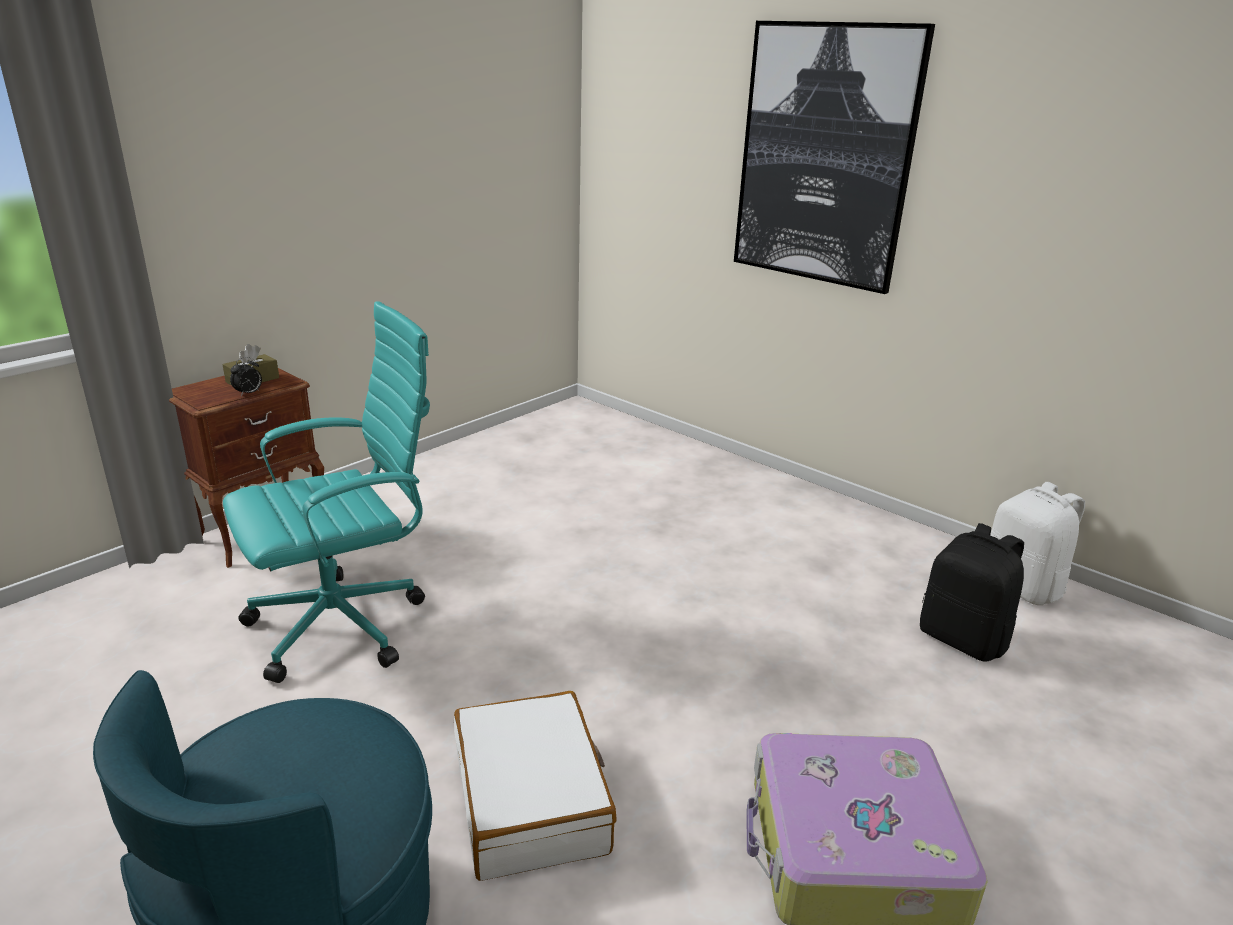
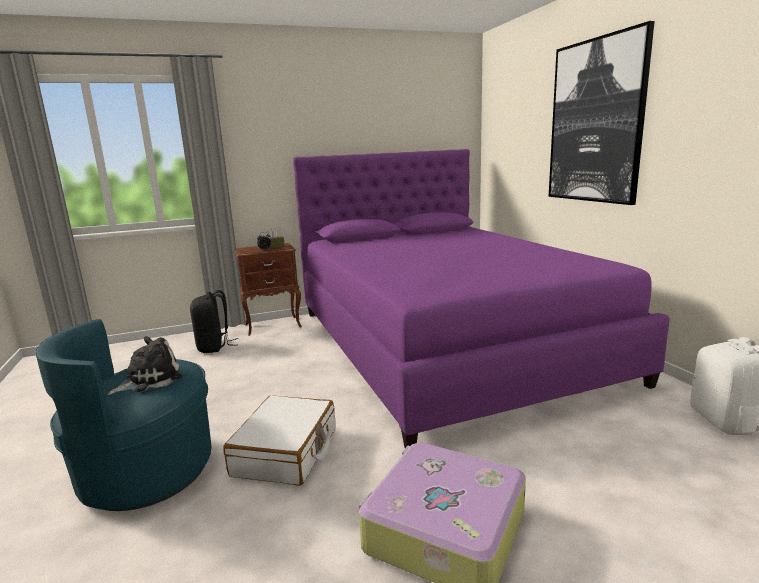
camera: 30 degrees right, 10 degrees down
(319, 768) = (150, 379): none -> plush toy
(345, 623) = (274, 363): turquoise office chair -> none
(611, 521) = (445, 343): none -> purple bed
(963, 639) = (641, 441): black backpack -> black backpack (214, 346)

